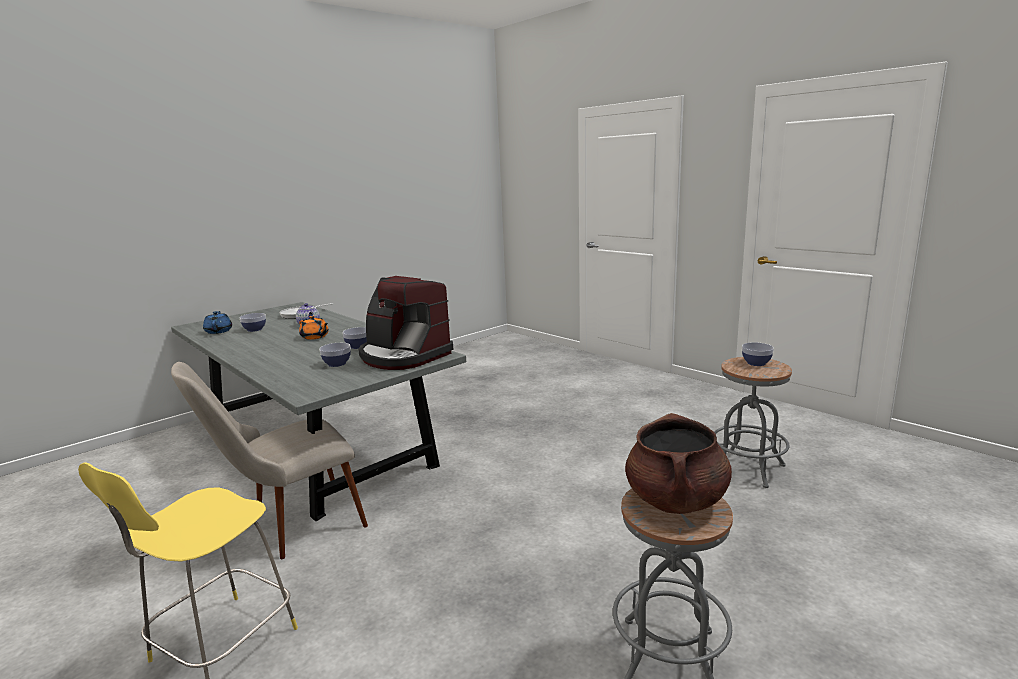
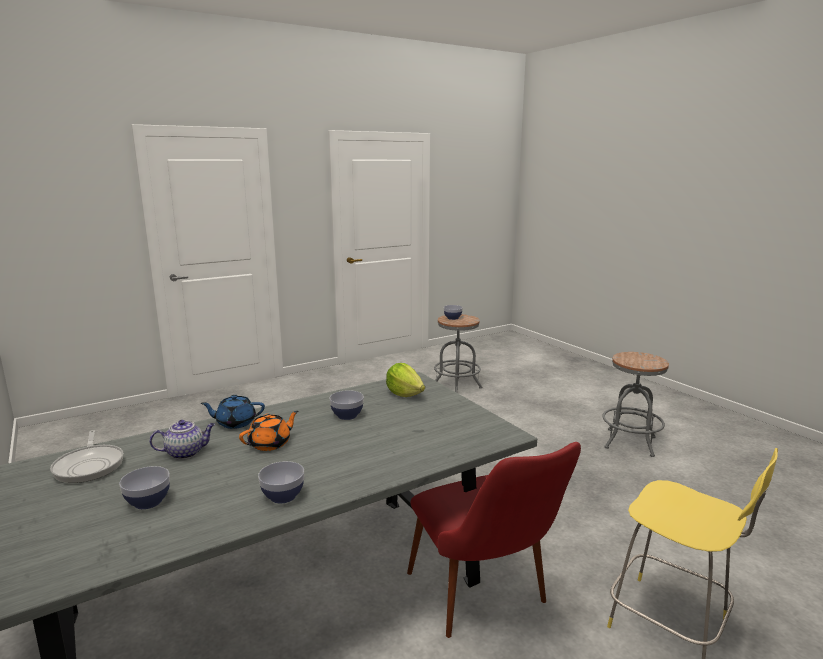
camera: 80 degrees left, 0 degrees up
(219, 331) = (103, 544): blue teapot -> blue teapot (235, 423)
(289, 526) = (486, 603): beige chair -> red chair
(337, 364) = (409, 424): bowl -> bowl (283, 496)
(404, 356) = (404, 394): coffee machine -> lettuce
(676, 501) = (634, 359): brown cooking pot -> none

